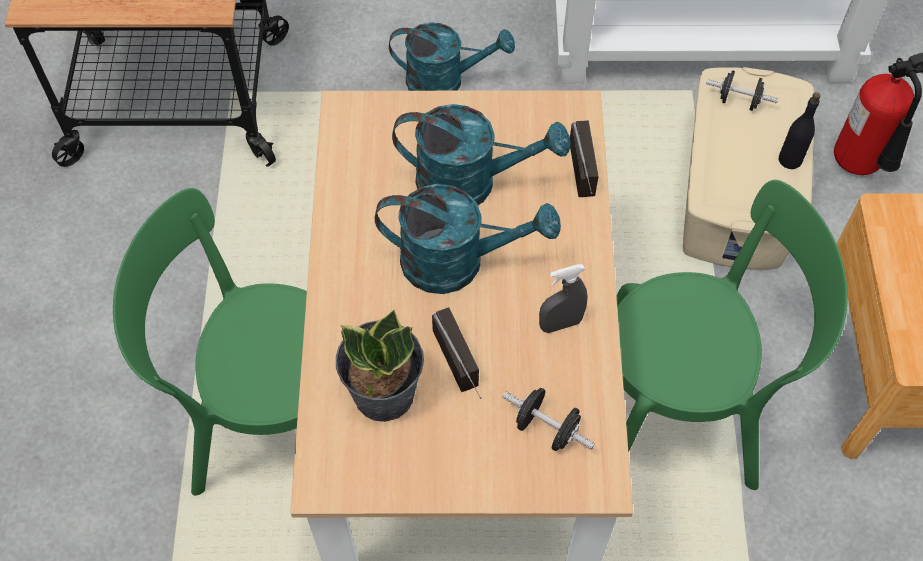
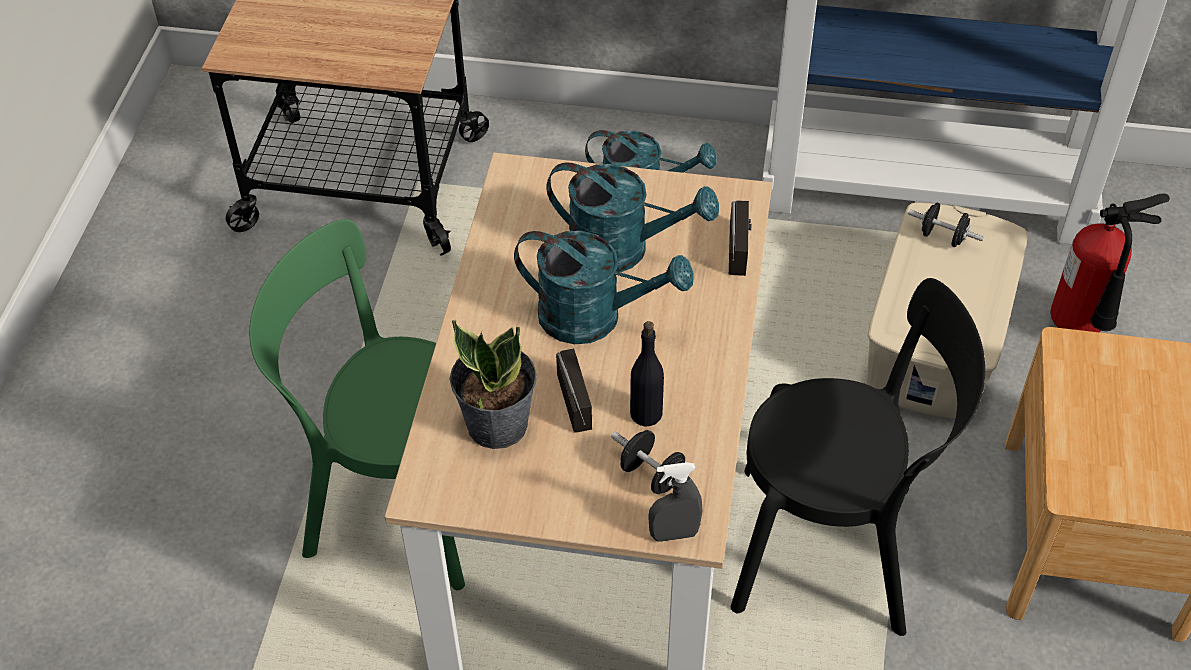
camera: 10 degrees right, 10 degrees down
(560, 324) = (686, 385): grey spray bottle -> grey spray bottle (674, 534)
(681, 413) = (834, 549): green chair -> black chair
(790, 159) = (988, 299): black bottle -> black bottle (646, 413)

